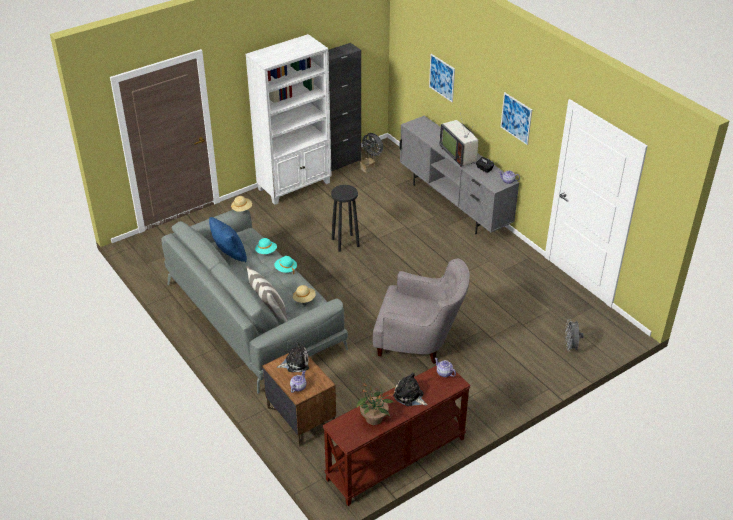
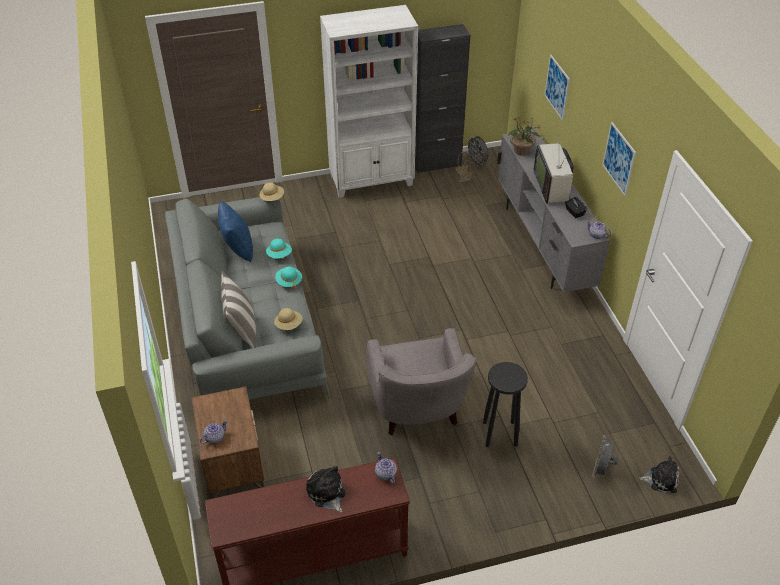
camera: 20 degrees right, 5 degrees up
(295, 363) = (228, 405): plush toy -> plush toy (661, 479)
(345, 243) = (393, 262): black stool -> black stool (500, 434)
(374, 419) = (268, 511): potted plant -> potted plant (521, 151)
(419, 341) = (417, 408): grey armchair -> grey armchair turned 45 degrees clockwise

